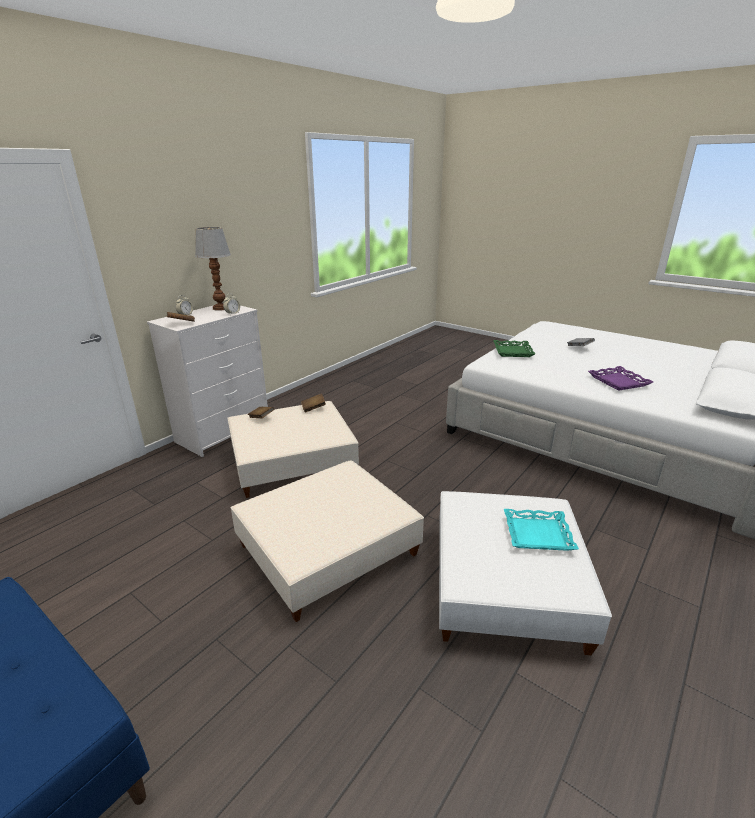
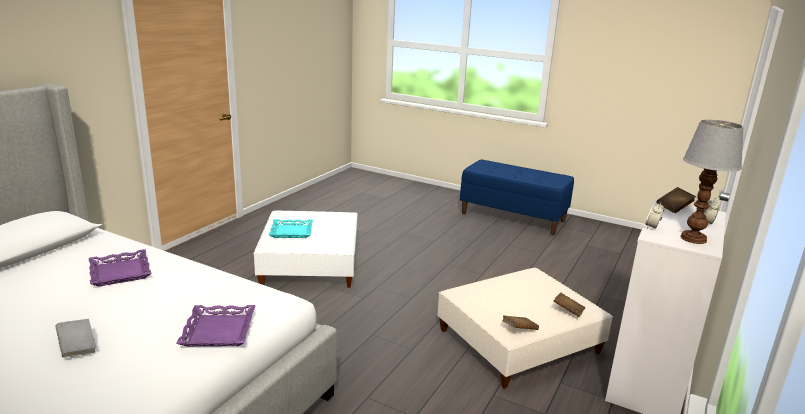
camera: 170 degrees right, 5 degrees down
(327, 550) = (435, 274): beige ottoman -> none
(512, 351) = (219, 331): green tray -> purple tray

